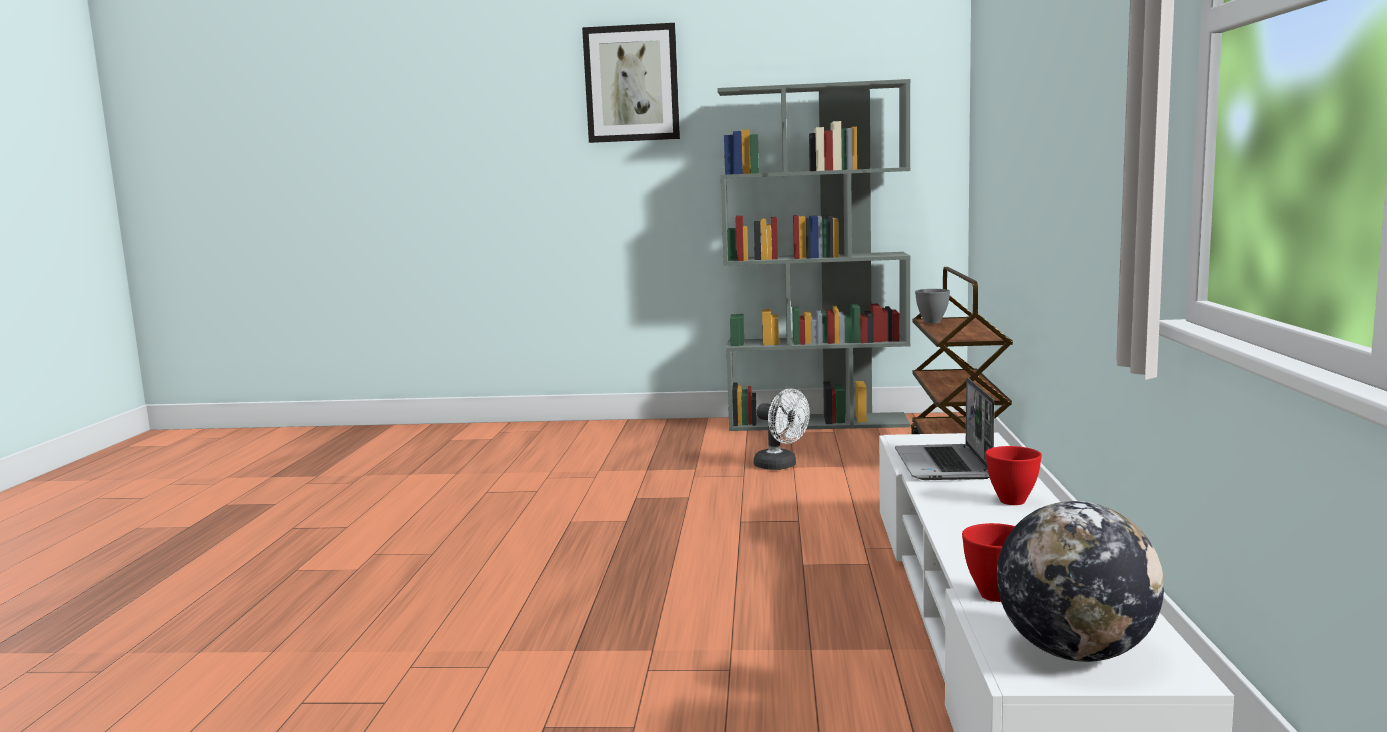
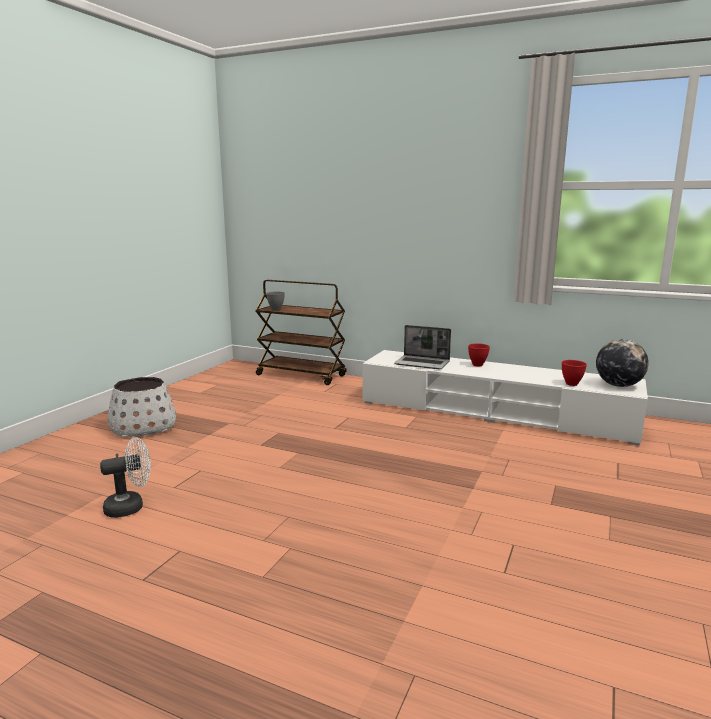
camera: 70 degrees left, 5 degrees up
(632, 84) = (54, 154): picture -> none
(641, 441) = (143, 427): none -> white planter
(781, 466) = (258, 405): white fan -> white fan (130, 507)
(818, 422) = (193, 384): grey bookcase -> none

